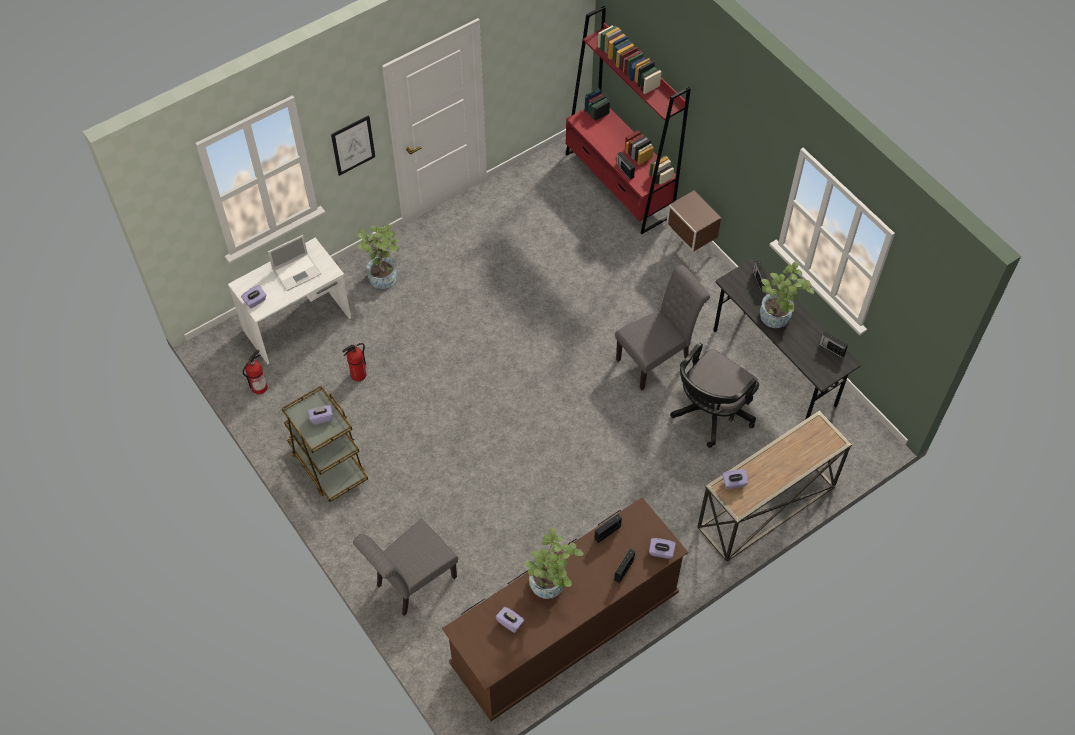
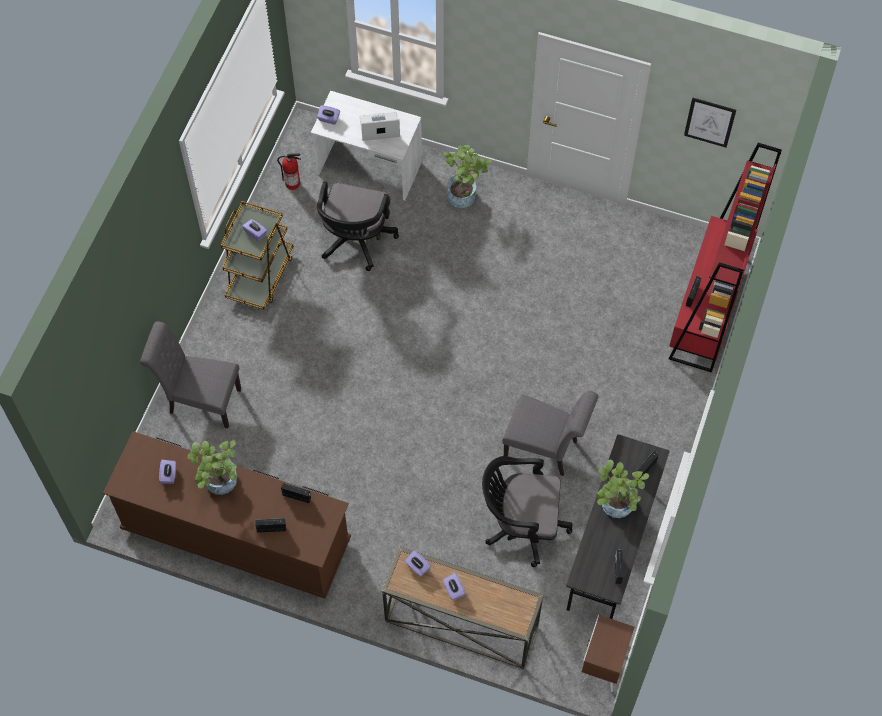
camera: 55 degrees right, 5 degrees up
(297, 271) = (378, 127): laptop -> laptop turned 150 degrees clockwise
(353, 145) = (491, 74): picture -> picture (709, 122)
(358, 375) = (355, 241): fire extinguisher -> black office chair
(661, 552) = (307, 547): purple tissue box -> purple tissue box (453, 590)
(689, 251) = (681, 408): brown nightstand -> brown nightstand (601, 667)

